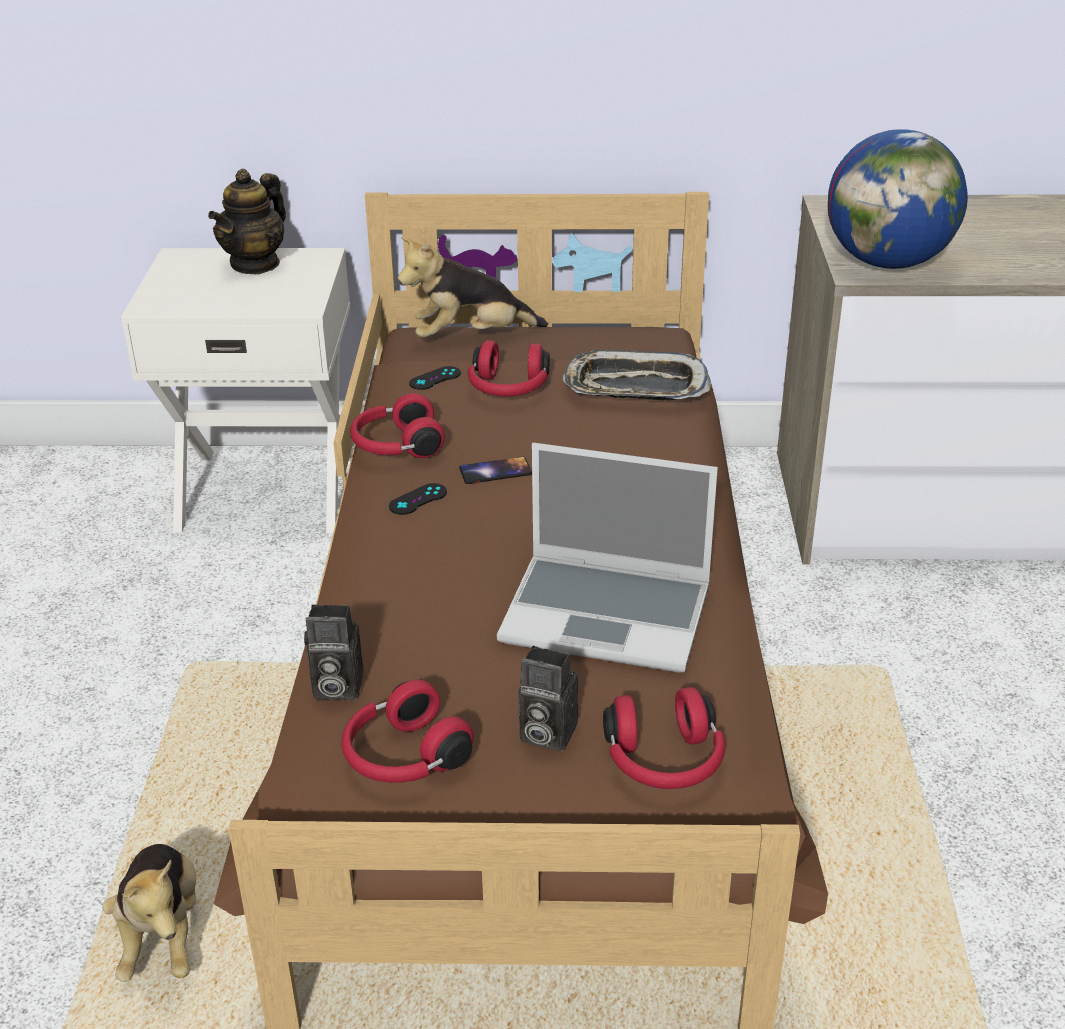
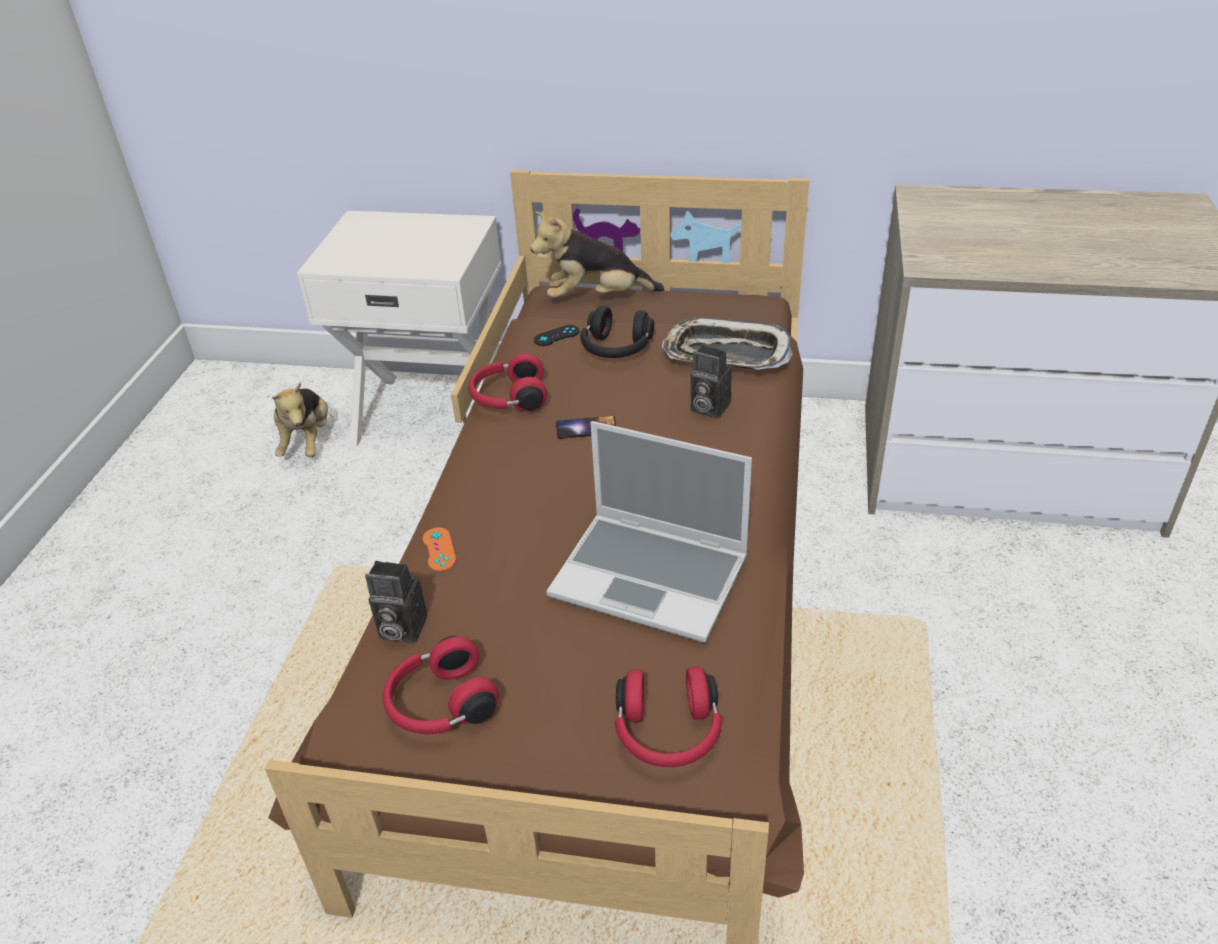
camera: 10 degrees right, 5 degrees up
(162, 934) = (263, 811): plush toy -> plush toy (307, 441)
(255, 264) = (418, 228): teapot -> none
(358, 605) = (439, 549): none -> orange game controller
(418, 499) = (514, 451): black game controller -> none
(508, 389) = (616, 349): red headphones -> black headphones
(544, 733) = (567, 693): camera -> camera (707, 407)
(888, 262) = (959, 256): globe -> none

